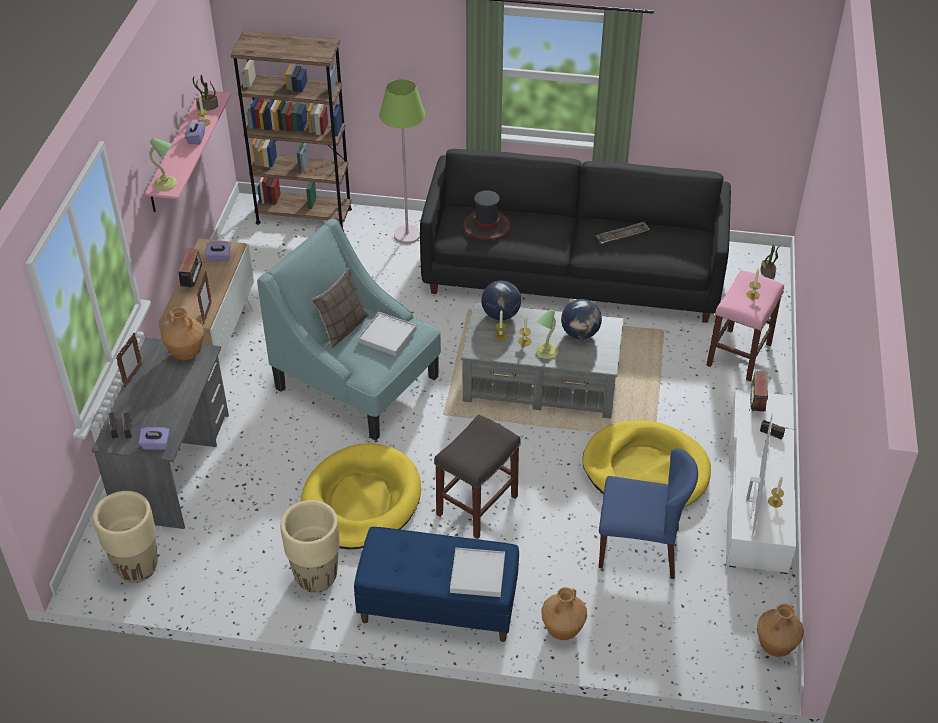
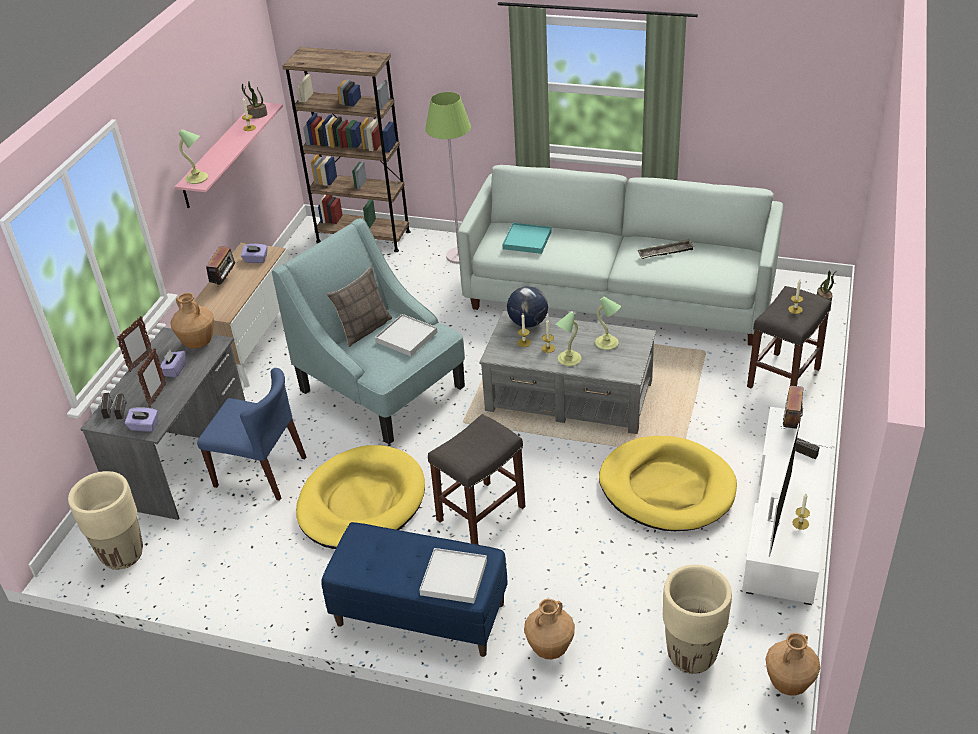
camera: 10 degrees right, 5 degrees down
(196, 138) = (238, 141): purple tissue box -> purple tissue box (174, 370)
(207, 313) = (230, 309): picture frame -> picture frame (157, 396)
(316, 577) = (299, 576): beige planter -> beige planter (692, 655)
(486, 226) = (527, 240): hat -> turquoise tray
(572, 273) = (619, 295): black sofa -> white sofa
(580, 334) = (607, 343): globe -> table lamp
(640, 547) = (649, 567): blue chair -> blue chair (261, 472)
(739, 355) = (783, 378): pink stool -> grey stool

